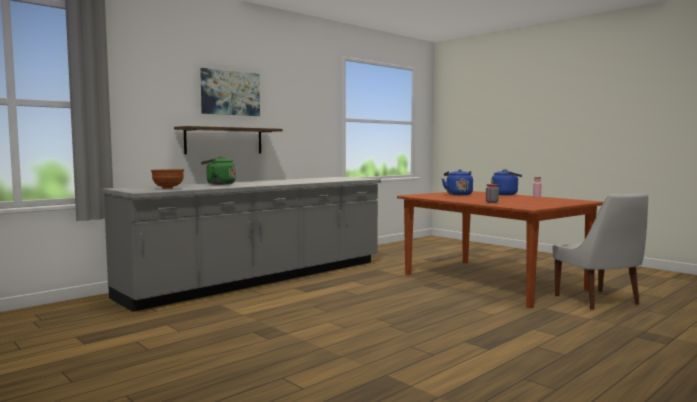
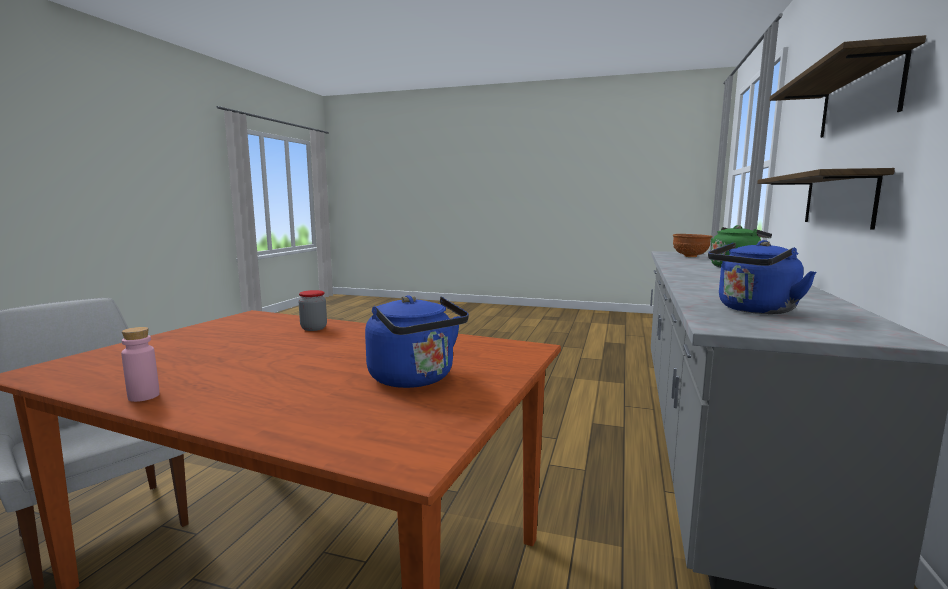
camera: 150 degrees right, 5 degrees up
(230, 93) = (859, 98): picture -> shelf
(506, 194) = (239, 414): blue kettle -> blue kettle (753, 310)

